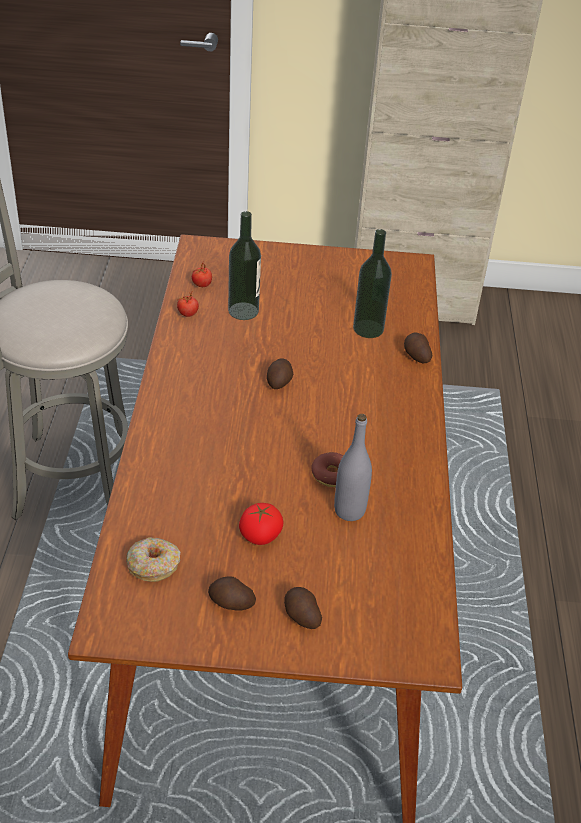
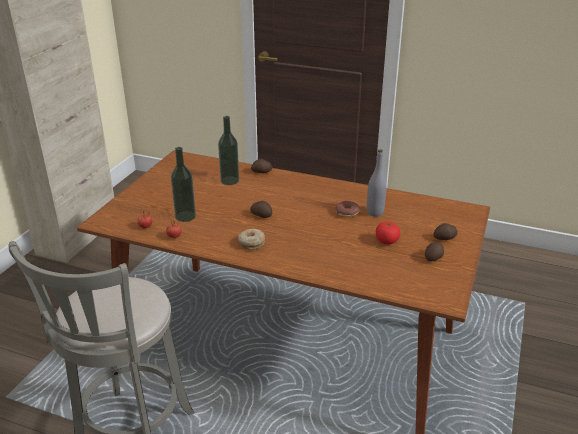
camera: 70 degrees left, 10 degrees down
(154, 565) = (402, 279): donut -> donut (251, 243)

